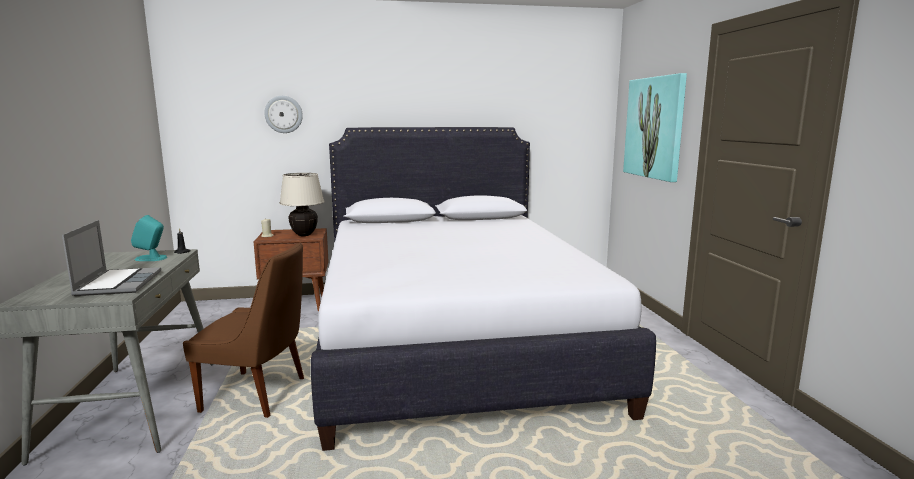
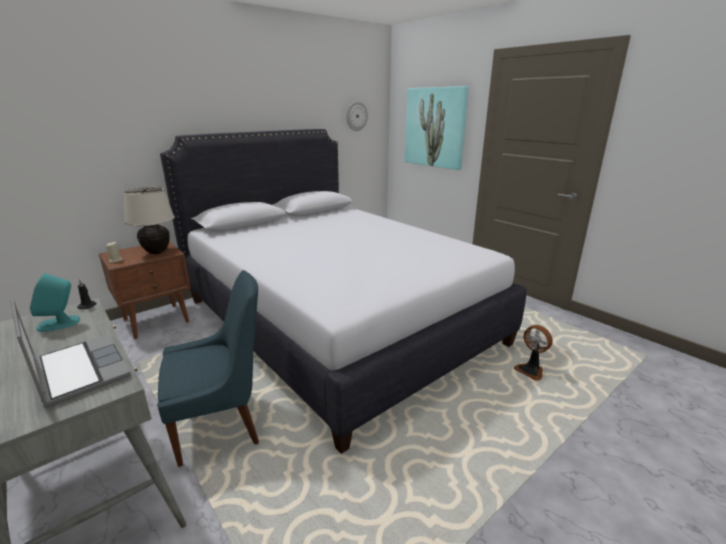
camera: 30 degrees left, 10 degrees up
(258, 394) = (222, 424): brown chair -> blue chair
(283, 114) = (99, 123): wall clock -> wall clock (356, 116)
(632, 453) = (530, 370): none -> fan

